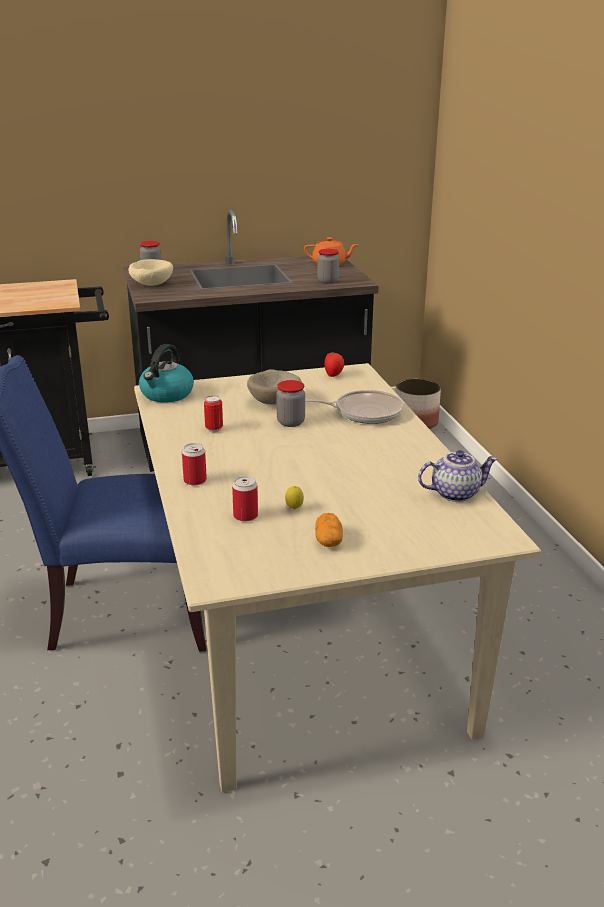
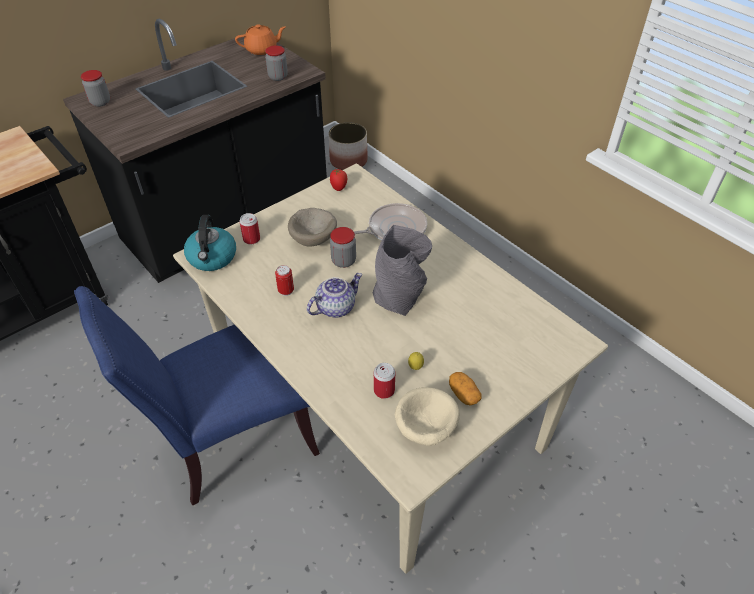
camera: 25 degrees left, 20 degrees up
(151, 284) = (113, 122): beige bowl -> beige bowl (424, 427)
(195, 480) = (315, 363): can -> can (251, 239)
(326, 458) = (400, 297): none -> grey vase
(455, 493) = (518, 304): teapot -> teapot (335, 307)

